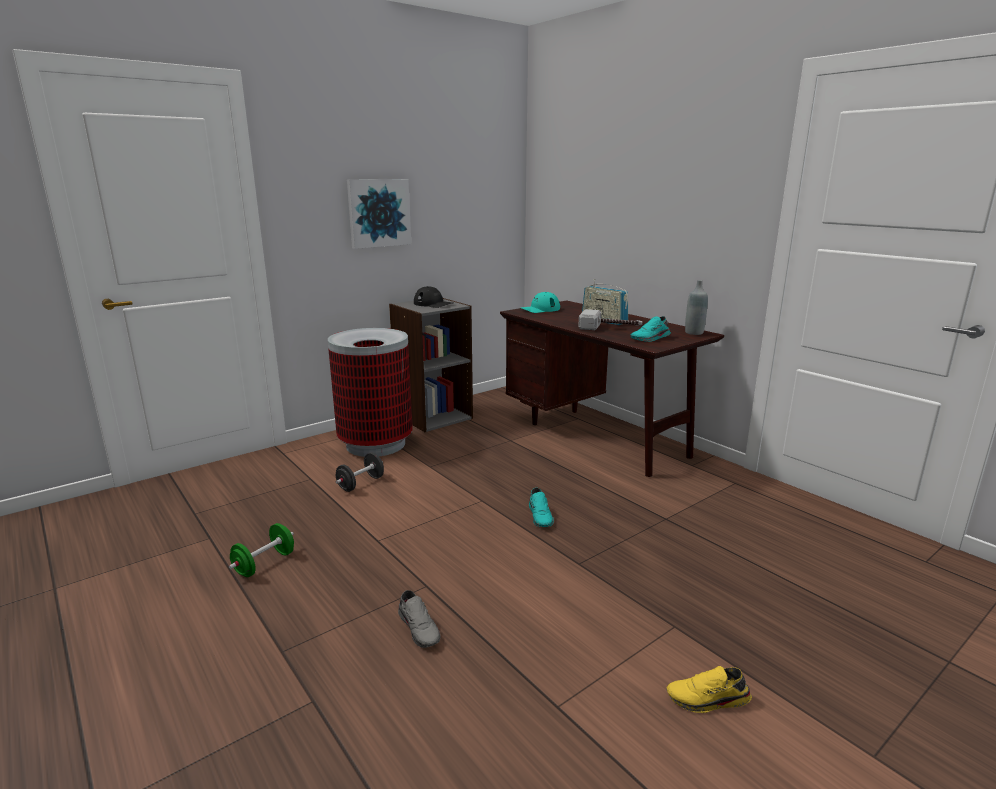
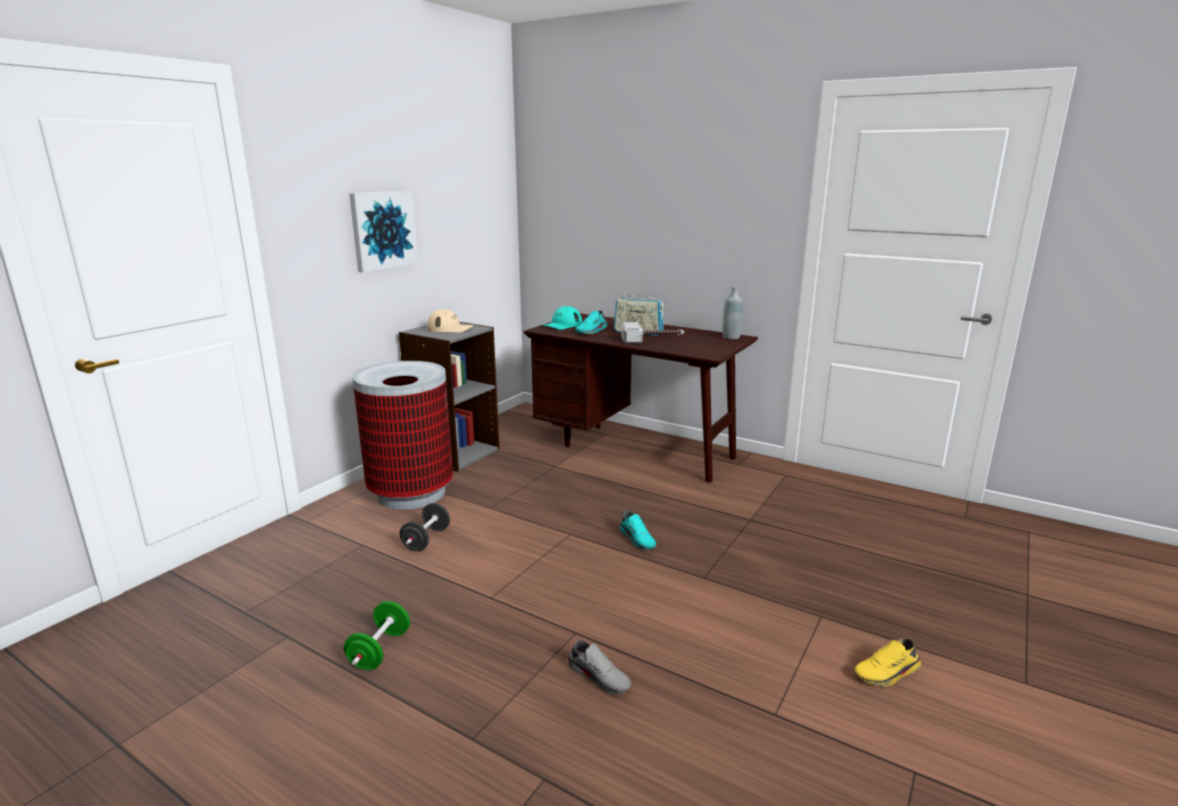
camera: 20 degrees left, 0 degrees up
(433, 304) = (450, 328): black cap -> beige cap
(651, 338) = (700, 347): turquoise shoe -> turquoise shoe (592, 331)

